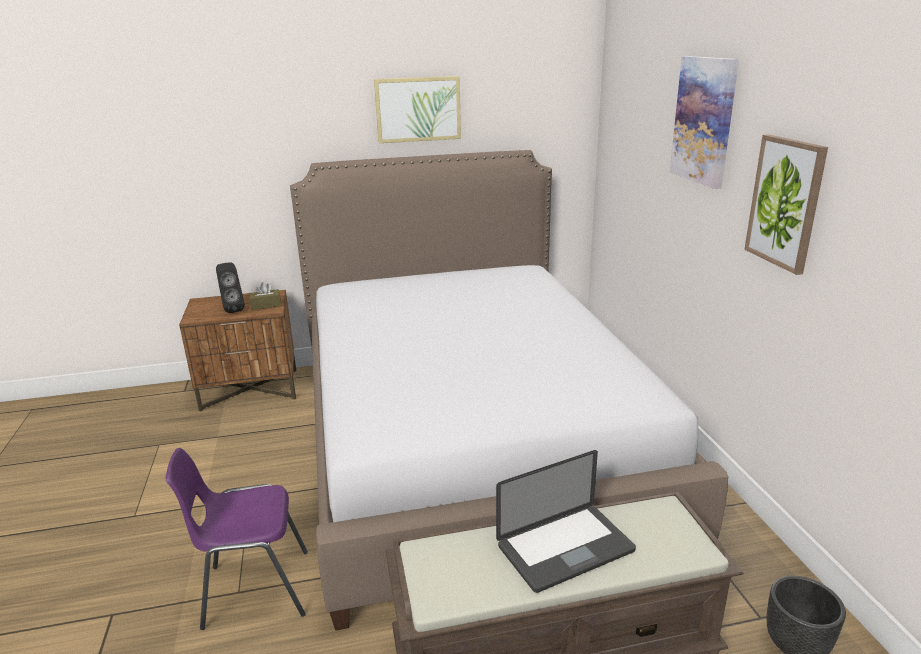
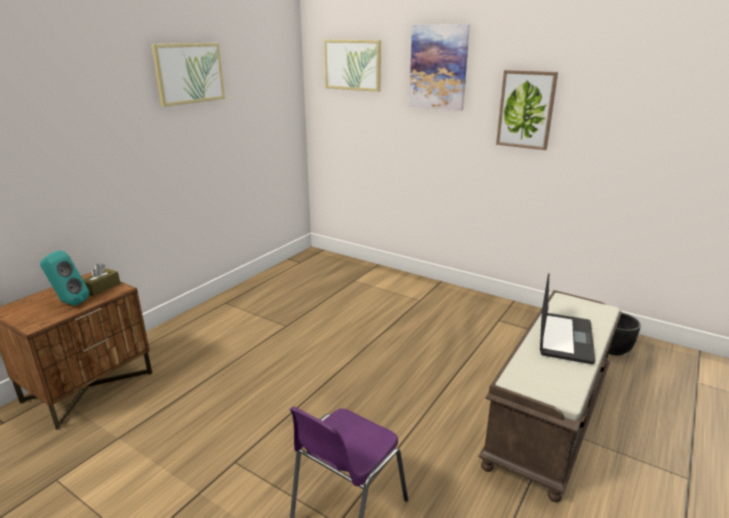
camera: 45 degrees left, 0 degrees up
(232, 309) = (68, 303): black speaker -> turquoise speaker
(469, 442) = (340, 338): bed -> none
(634, 106) = (353, 65): none -> picture

